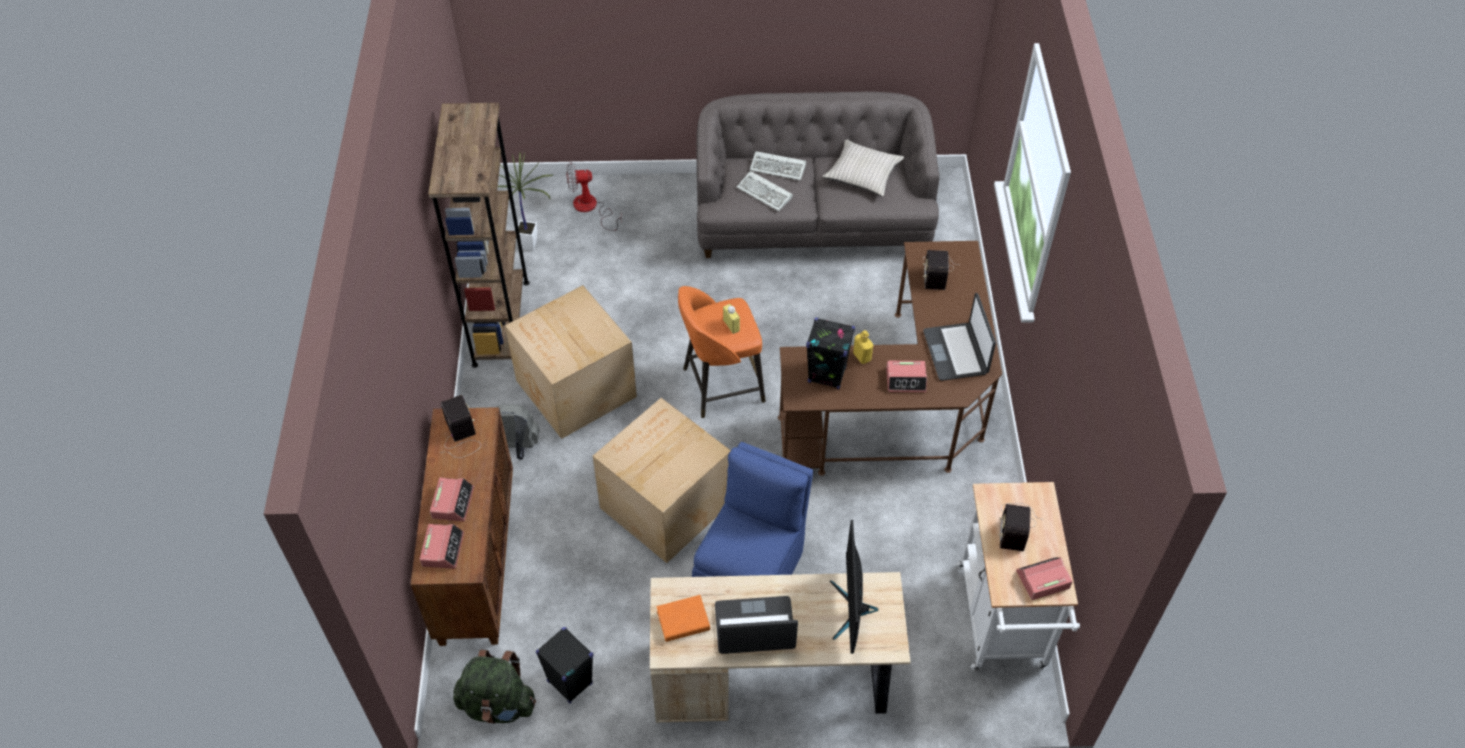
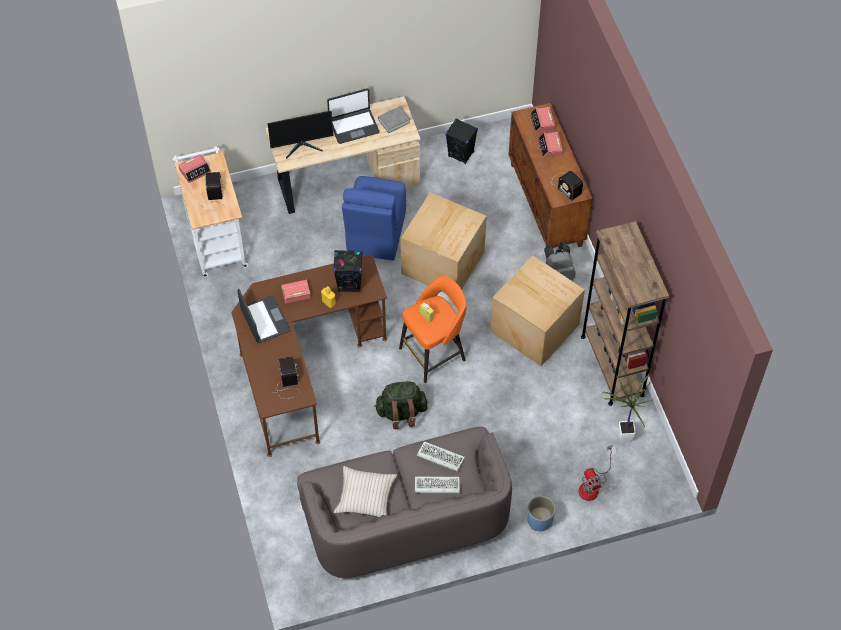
camera: 165 degrees right, 5 degrees up
(498, 704) = (496, 136): green backpack -> green backpack (401, 413)
(591, 208) = (592, 485): fan -> fan turned 90 degrees clockwise
(664, 189) = (539, 520): none -> blue planter
(683, 621) = (394, 121): orange book -> grey book
(851, 610) = (302, 146): monitor -> monitor turned 90 degrees clockwise

